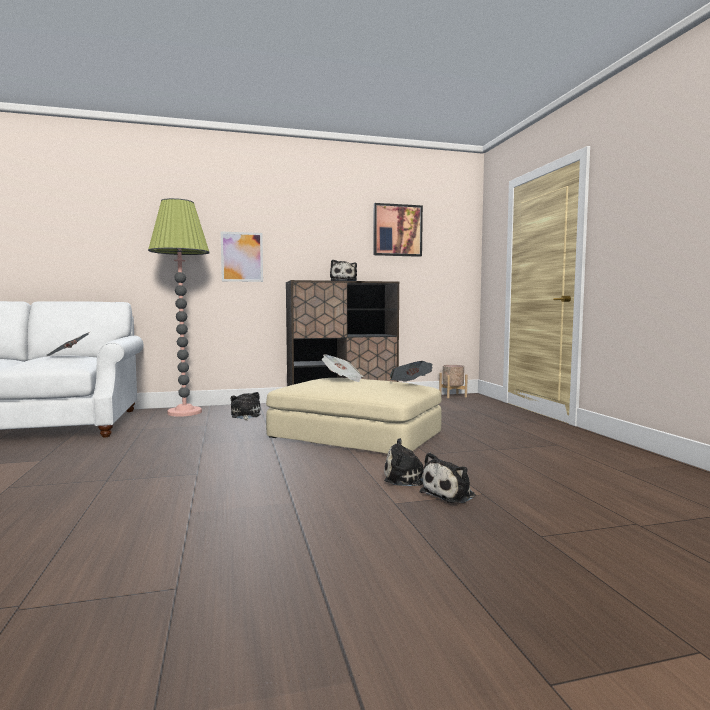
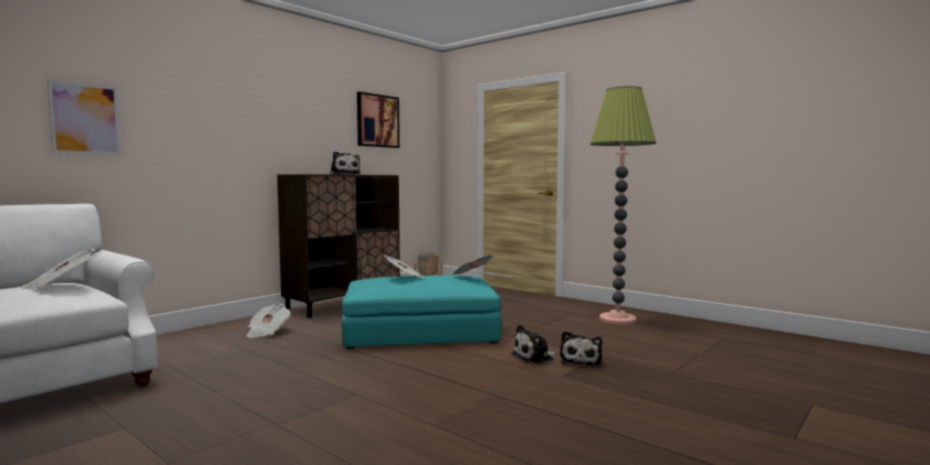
camera: 35 degrees left, 0 degrees up
(184, 412) = (179, 341): floor lamp -> floor lamp (617, 320)
(242, 257) = (226, 144): picture -> picture (85, 119)
(245, 416) = (267, 332): plush toy -> newspaper
(355, 434) = (420, 331): beige ottoman -> turquoise ottoman

